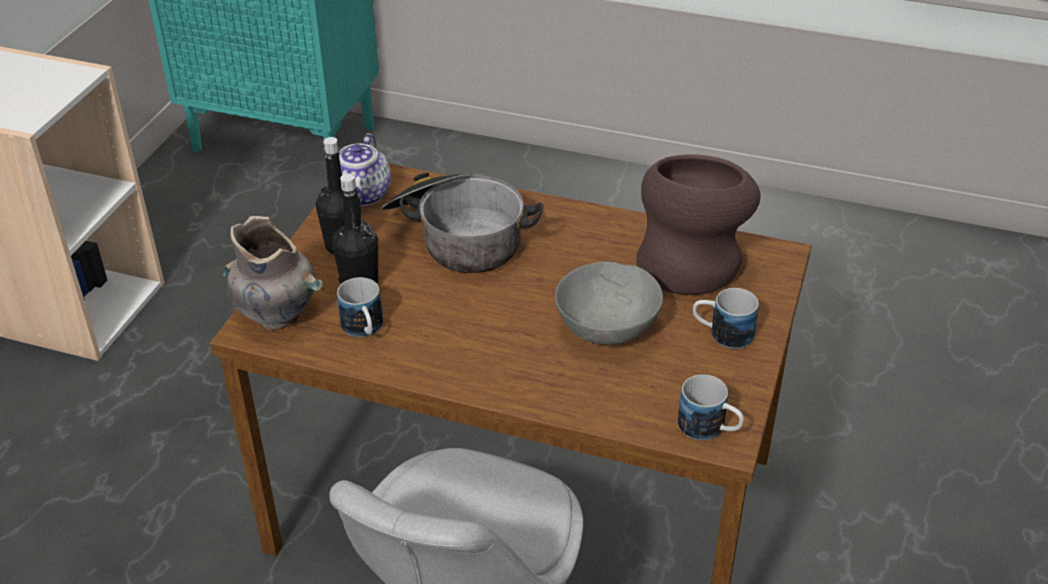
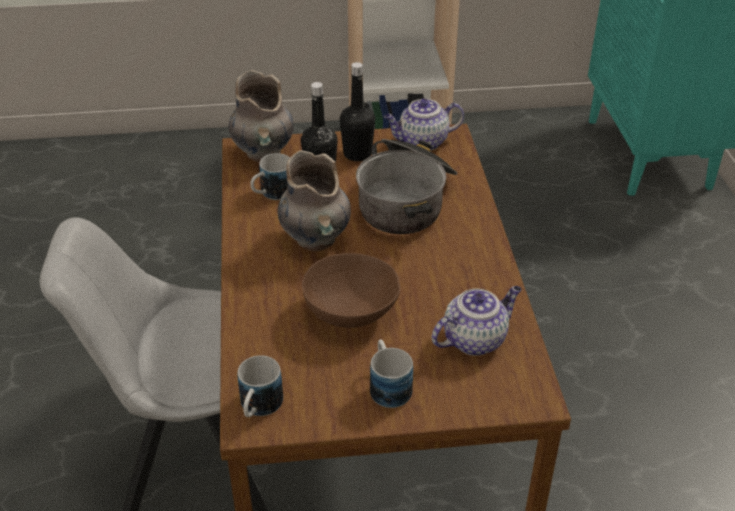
camera: 65 degrees right, 0 degrees up
(475, 319) = (316, 240): none -> grey vase
(606, 327) = (351, 312): grey bowl -> brown bowl
(690, 262) = (475, 339): brown vase -> teapot

